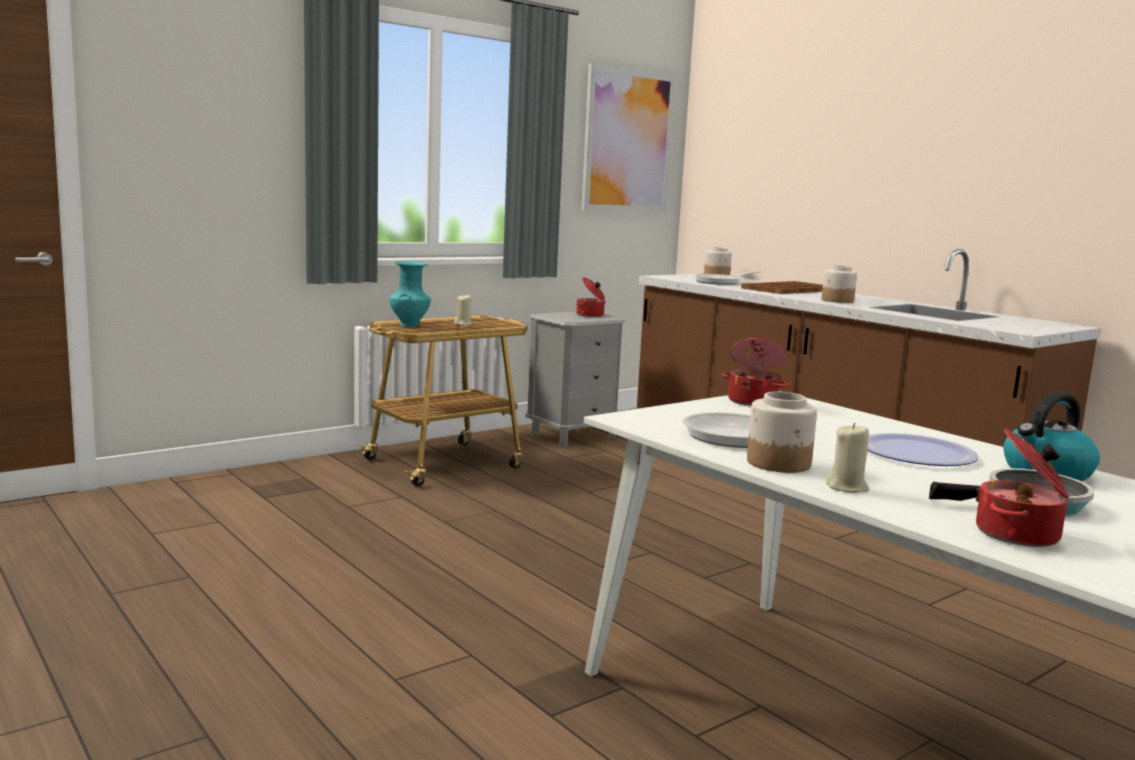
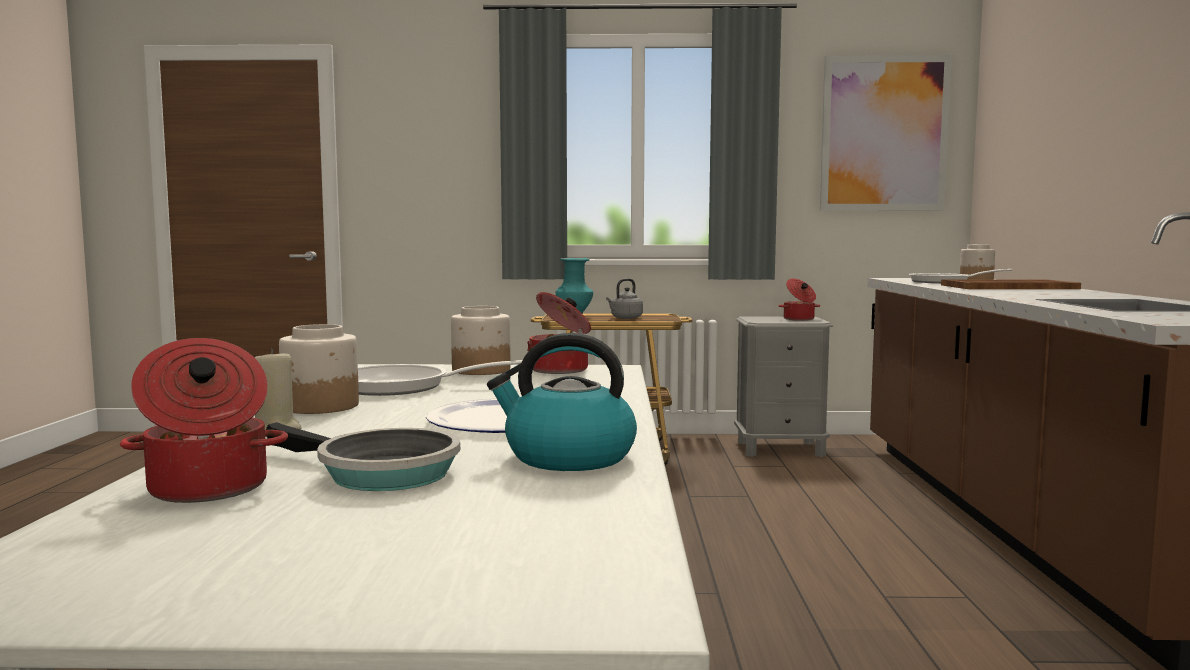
camera: 40 degrees right, 5 degrees down
(463, 324) = (625, 318): beige candle -> grey kettle
(837, 301) = (1019, 294): jar -> jar (480, 370)

